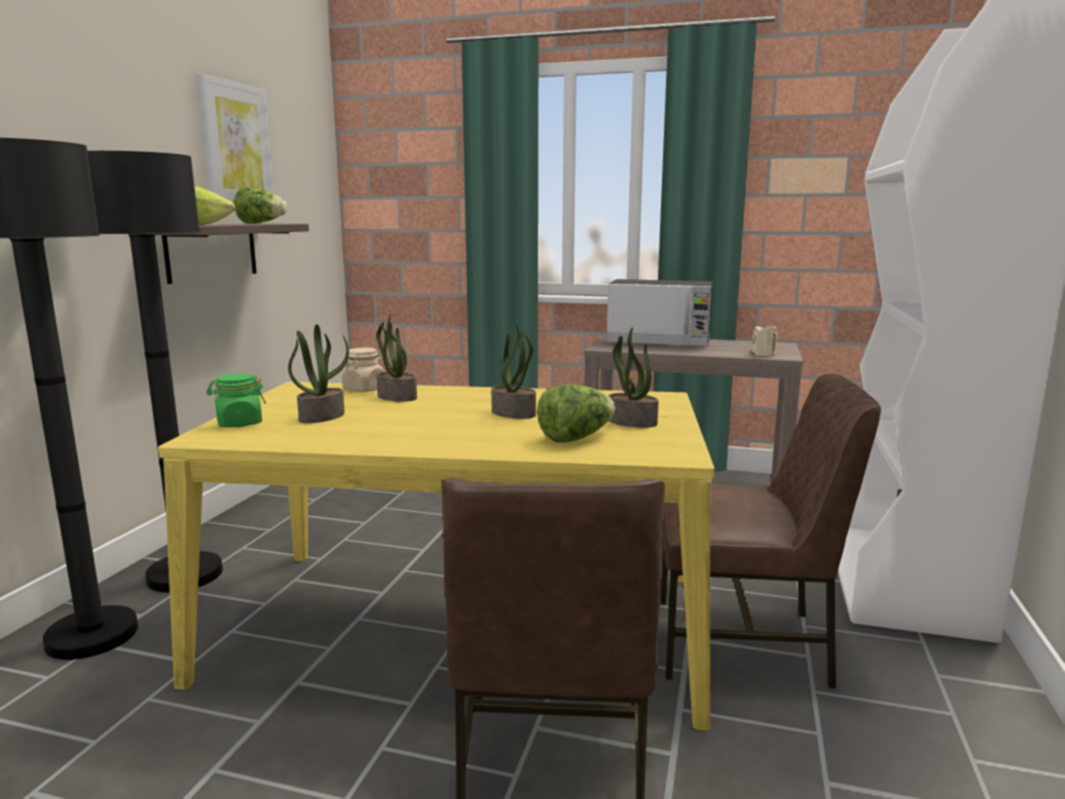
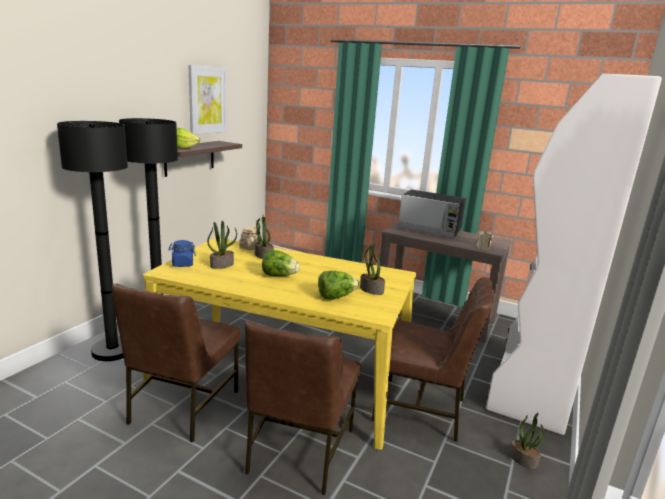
camera: 10 degrees right, 5 degrees up
(239, 423) = (182, 264): green jar -> blue jar
(261, 223) = (216, 144): lettuce -> lettuce (279, 276)
(274, 722) = (182, 407): none -> brown chair
(514, 413) = (316, 275): potted plant -> potted plant (523, 460)

